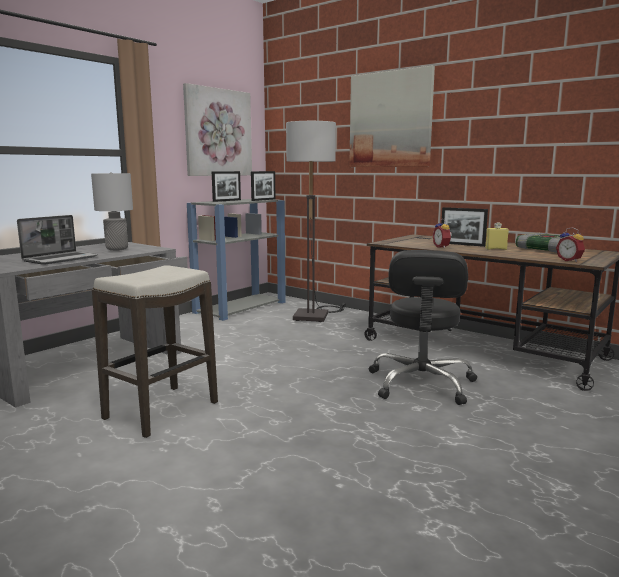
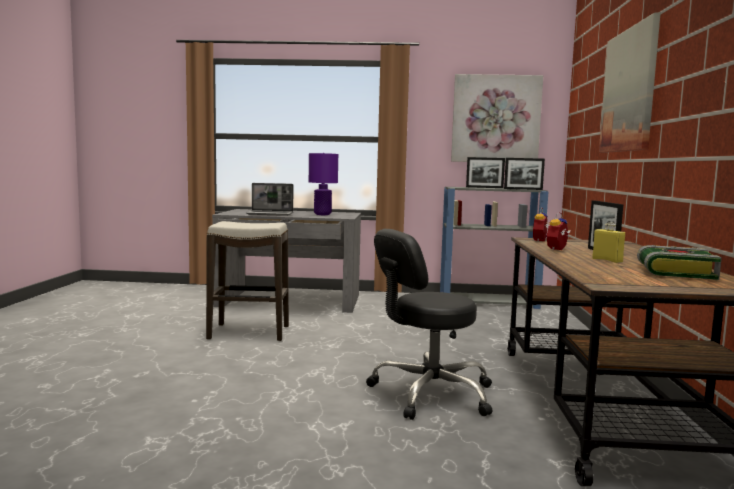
camera: 55 degrees right, 5 degrees down
(116, 250) = (322, 215): grey table lamp -> purple table lamp
(317, 315) = (533, 325): floor lamp -> none
(570, 260) = (603, 280): alarm clock -> alarm clock (541, 241)

